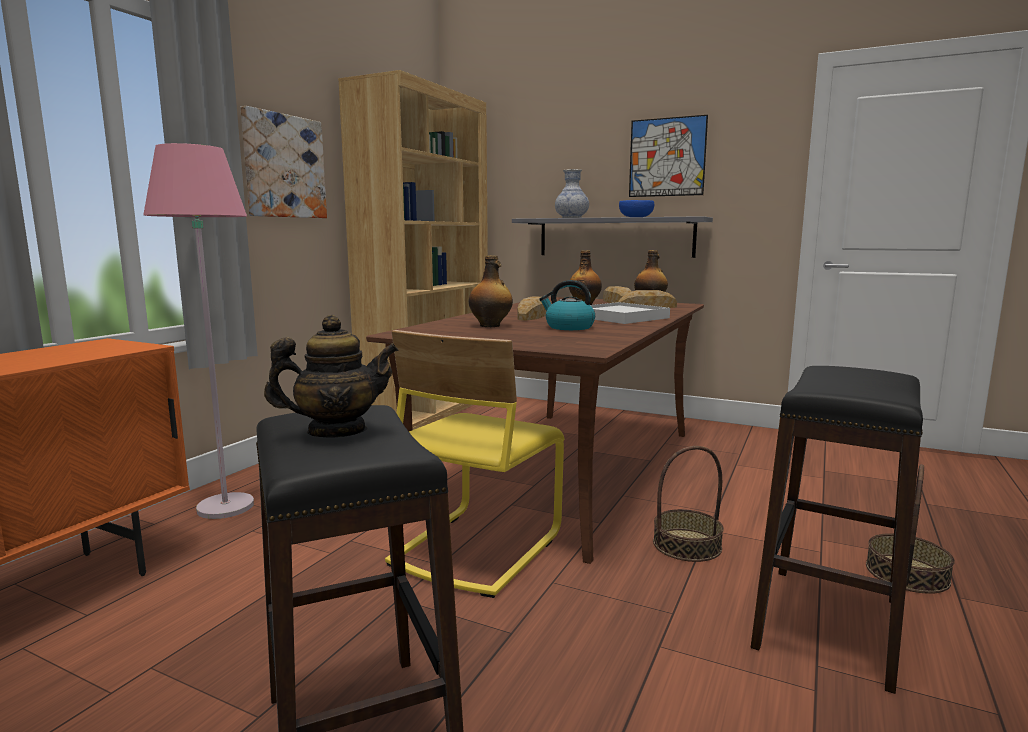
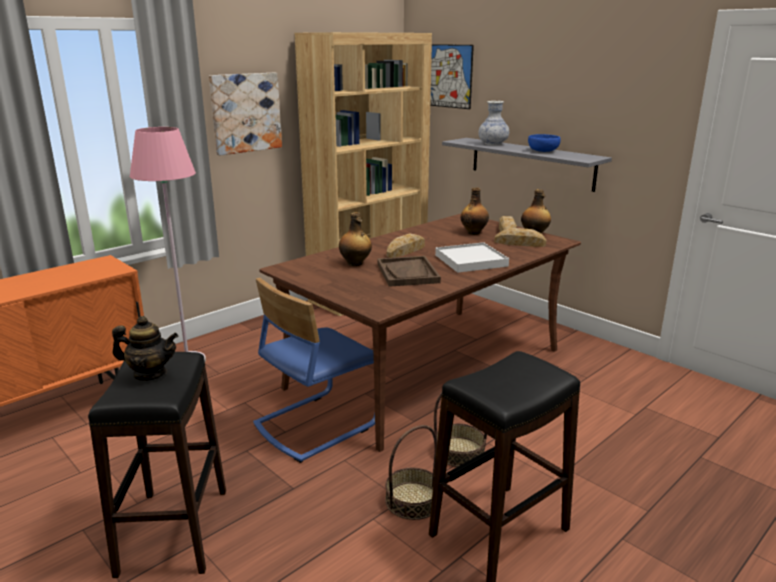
camera: 20 degrees right, 10 degrees up
(476, 548) = (316, 424): yellow chair -> blue chair
(568, 327) = (407, 273): kettle -> brown tray
(667, 157) = (577, 96): picture -> picture (448, 76)
(907, 573) = (603, 511): basket -> basket (413, 500)

